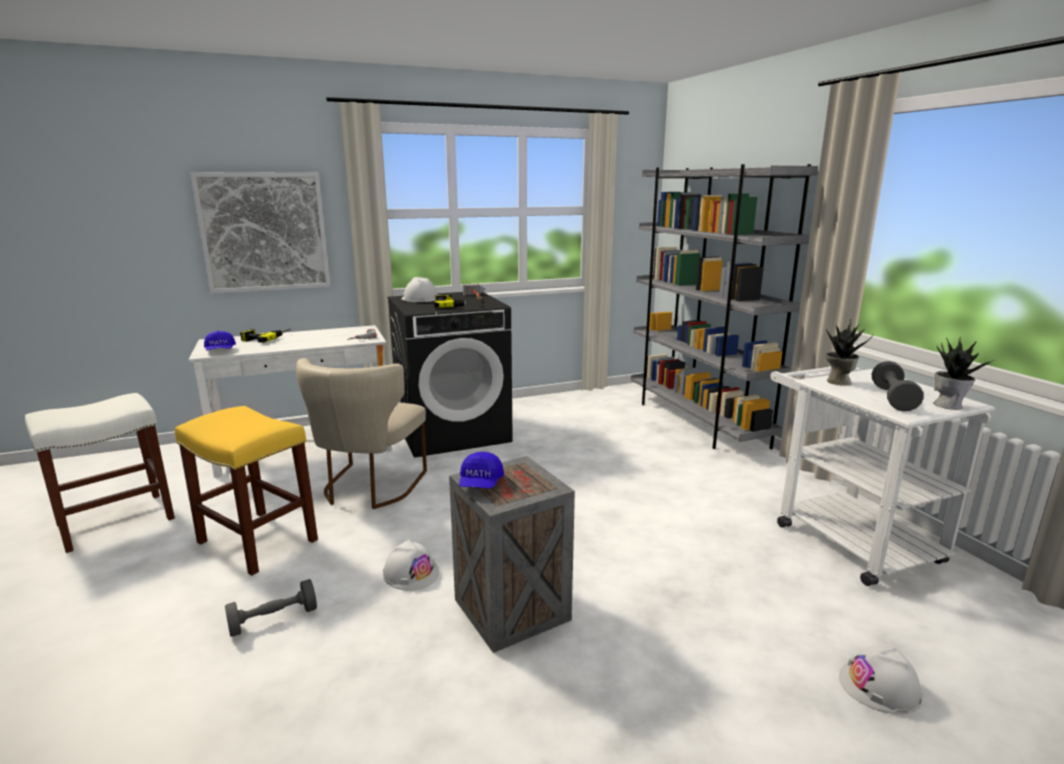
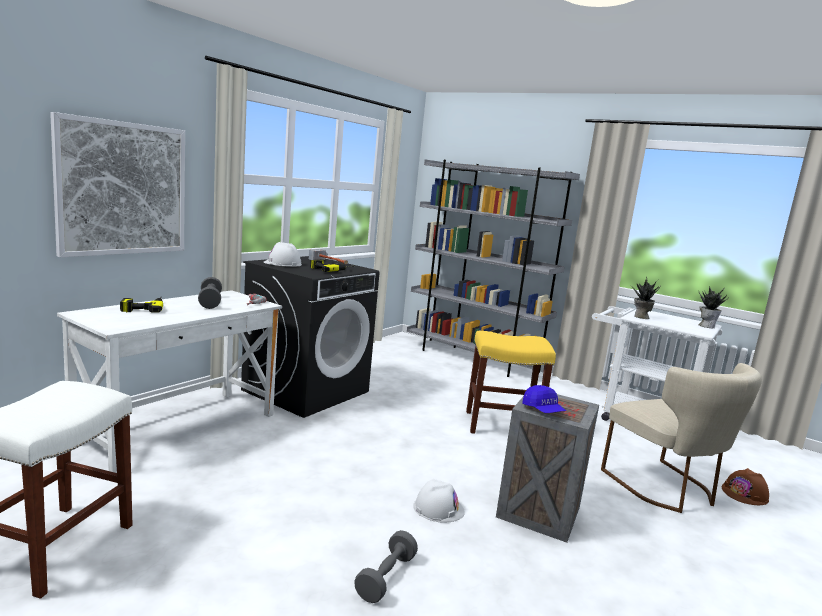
camera: 35 degrees left, 5 degrees down
(220, 351) = (125, 324): blue cap -> none
(259, 541) = (268, 521): yellow stool -> yellow stool (502, 425)
(369, 488) = (302, 451): beige chair -> beige chair (666, 488)
(879, 687) = (745, 494): white hard hat -> brown hard hat
(893, 398) = (681, 324): grey dumbbell -> grey dumbbell (210, 302)

